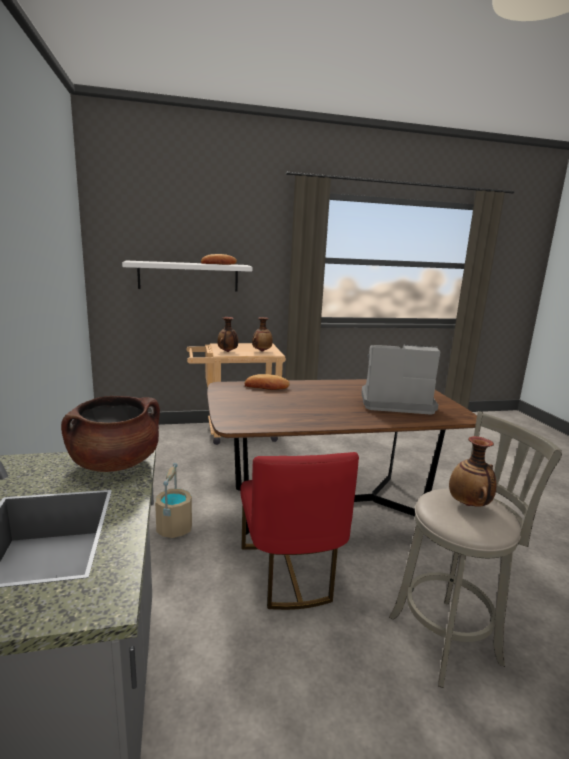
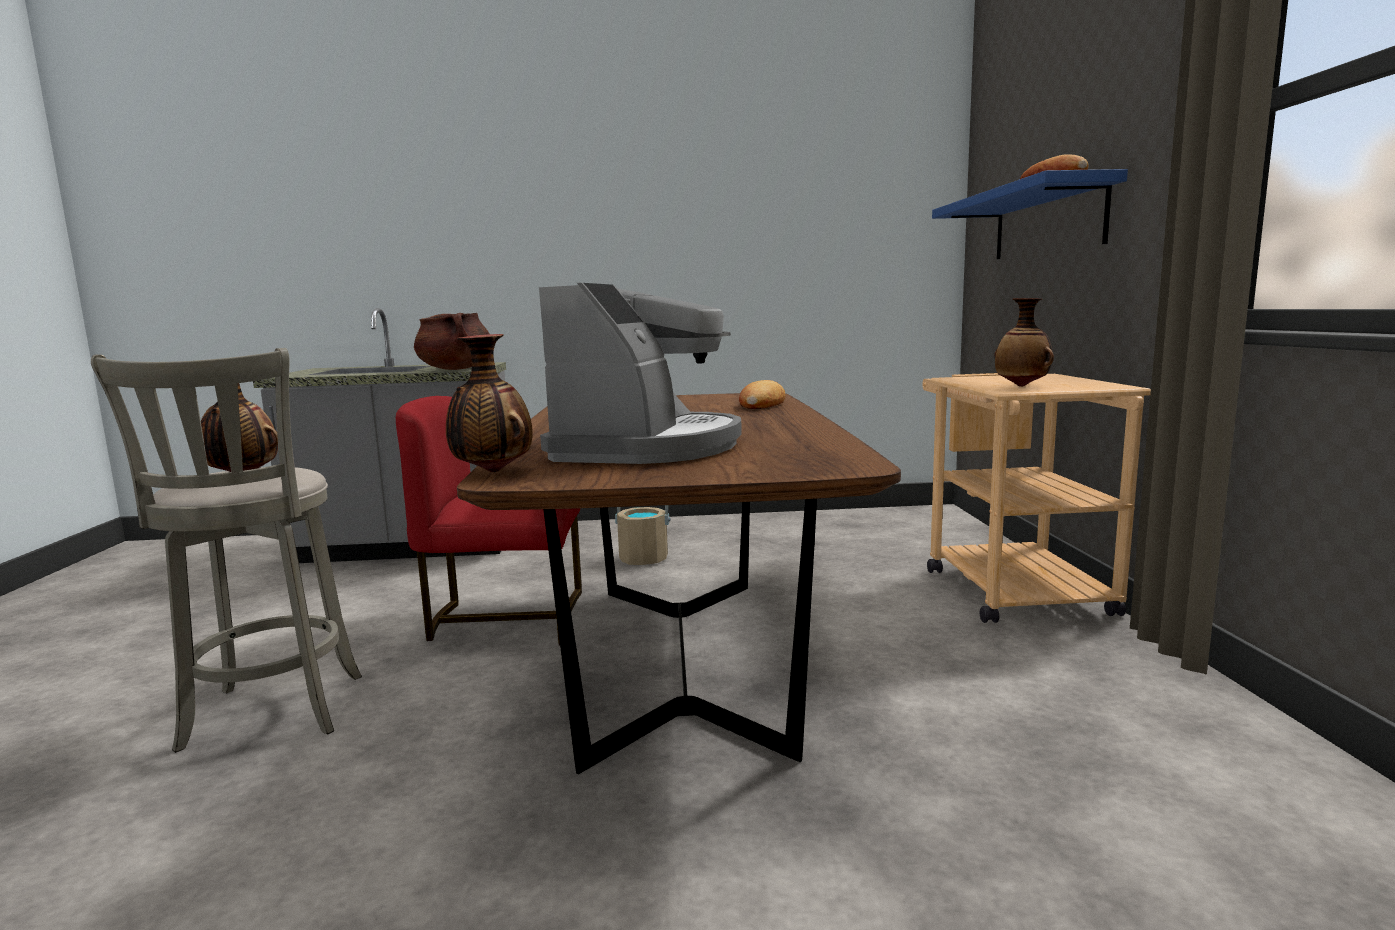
camera: 100 degrees right, 5 degrees down
(188, 276) = (1047, 222): white shelf -> blue shelf
(228, 352) = (980, 378): vase -> vase (492, 472)

